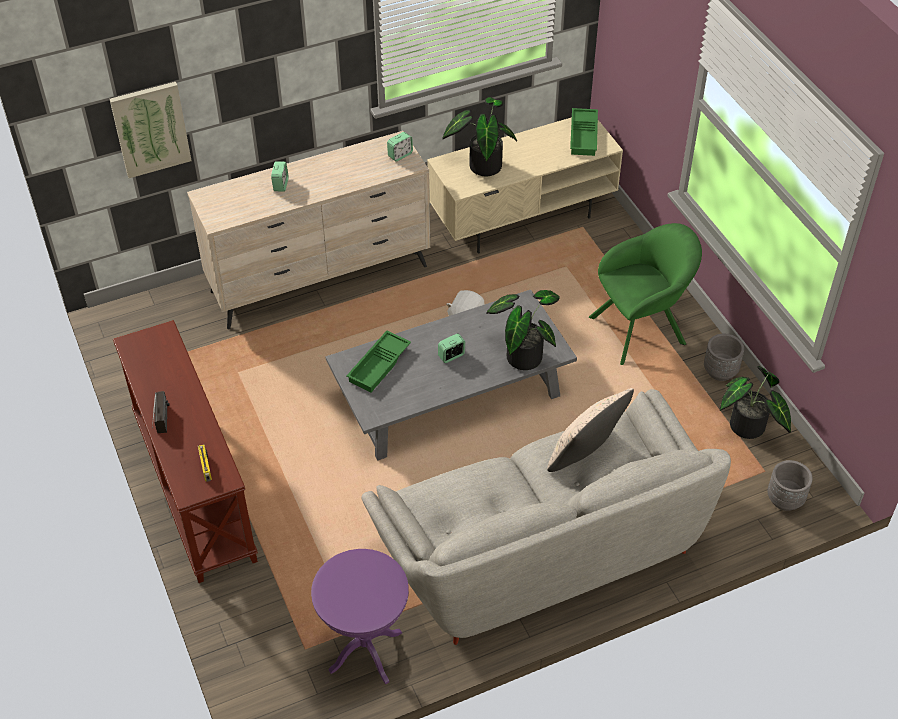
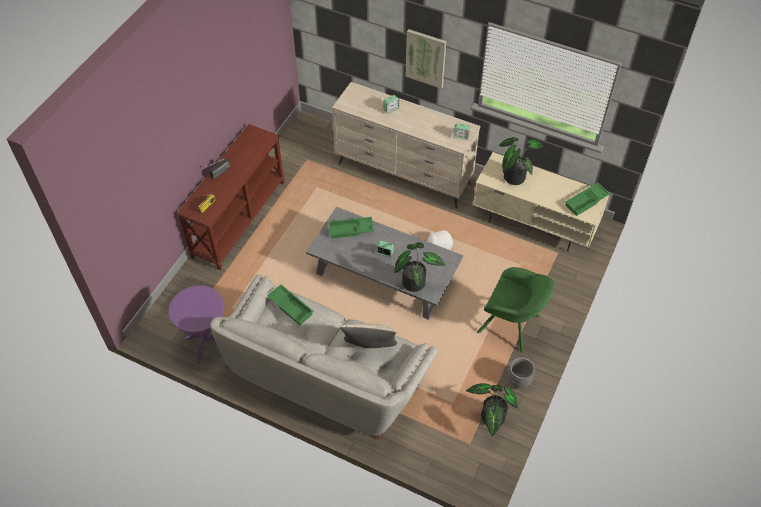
camera: 50 degrees right, 5 degrees up
(150, 129) = (346, 38): picture -> picture (426, 58)
(445, 494) = (291, 306): none -> green tray
(785, 500) = (458, 465): grey planter -> none

